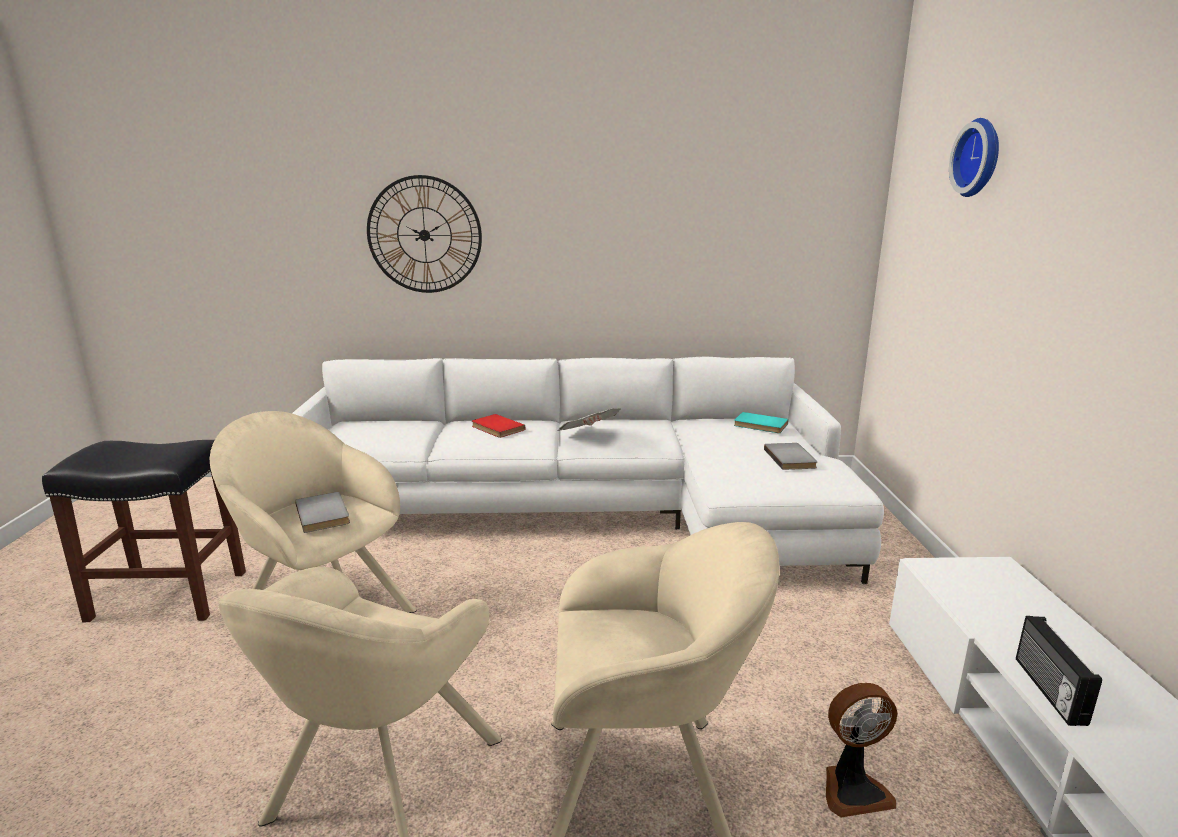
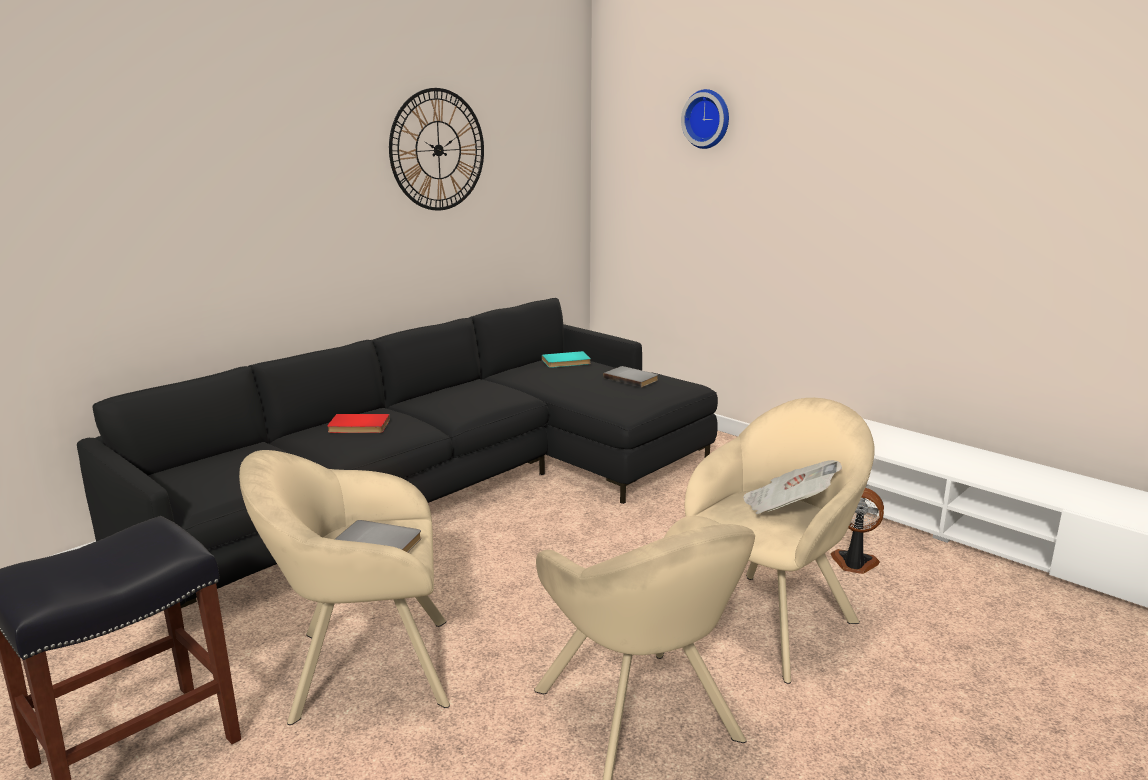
camera: 45 degrees left, 0 degrees up
(424, 235) = (194, 217): wall clock -> wall clock (438, 150)
(588, 436) = (456, 408): newspaper -> newspaper (787, 507)
(591, 511) = (452, 489): white sofa -> black sofa
(853, 789) = (854, 564): fan -> fan turned 105 degrees counterclockwise
(1047, 690) = (909, 457): radio -> none

